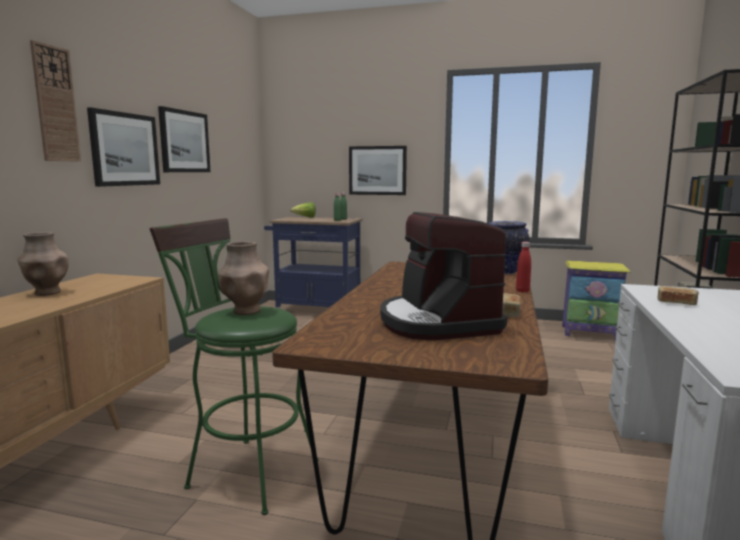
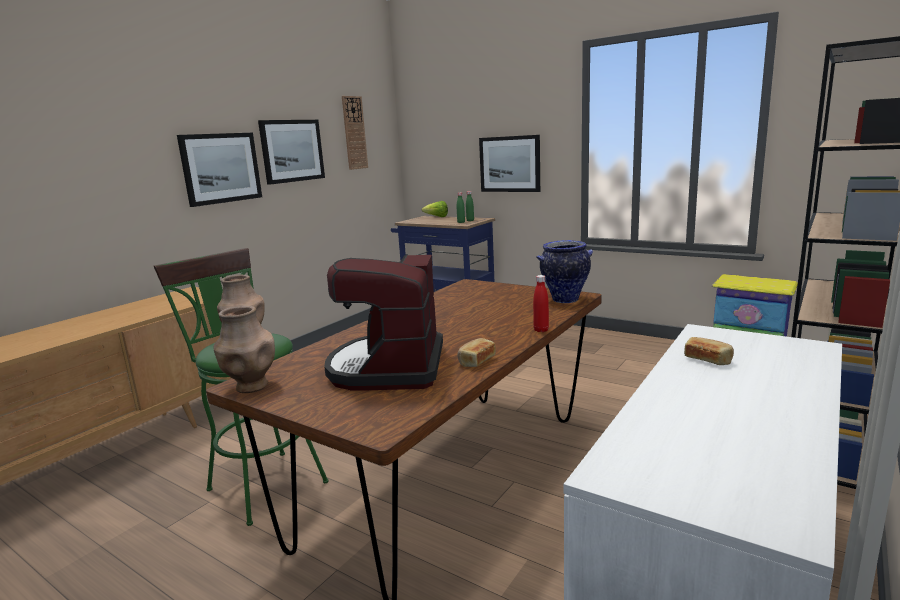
camera: 20 degrees right, 5 degrees up
(47, 293) = (131, 308): brown vase -> brown vase (251, 387)
(55, 104) = (143, 137): wall clock -> wall clock (354, 133)

